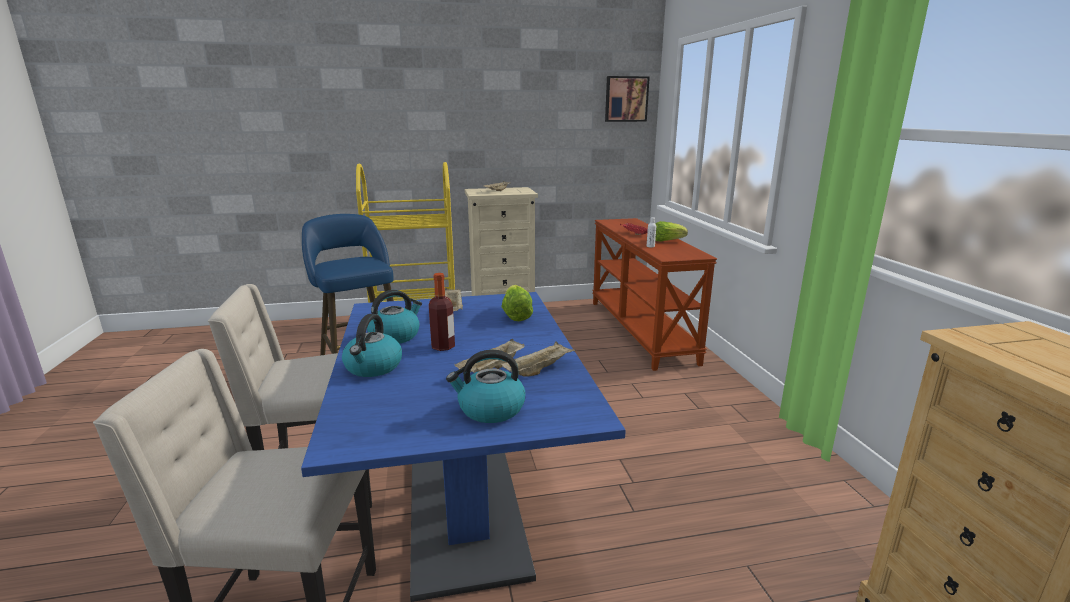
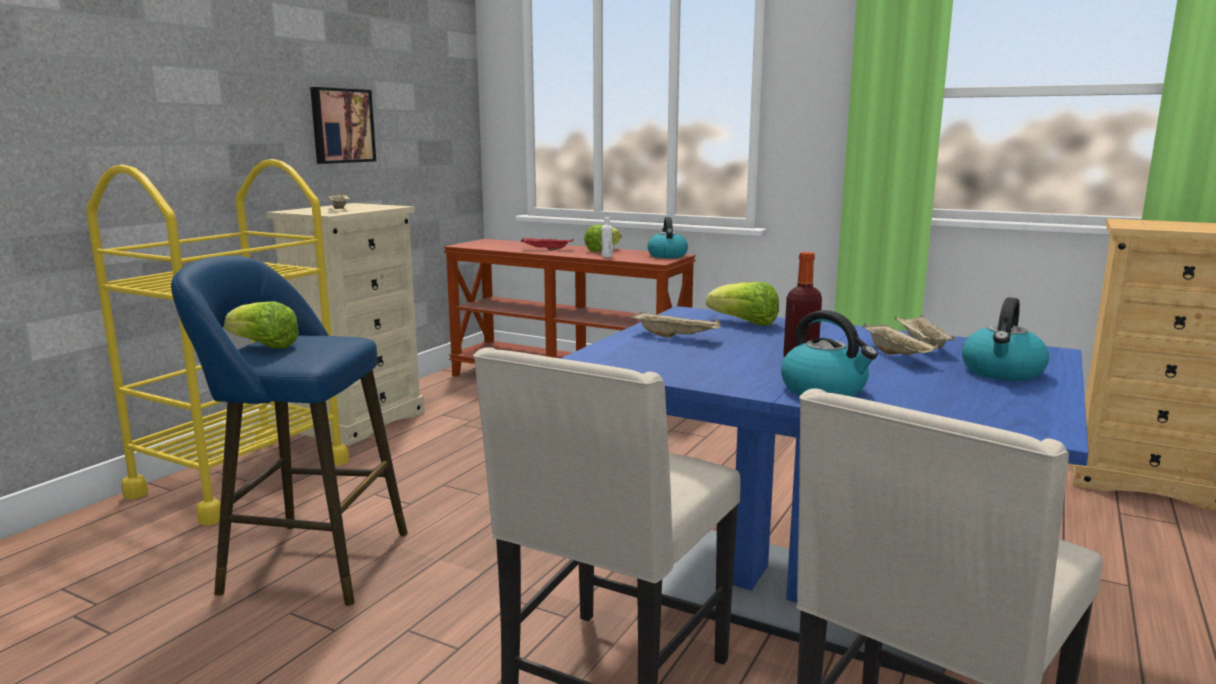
camera: 50 degrees left, 5 degrees down
(340, 260) = (263, 346): none -> lettuce
(395, 336) = (727, 368): kettle -> kettle (667, 255)
(626, 99) = (448, 68): picture -> picture (341, 125)

